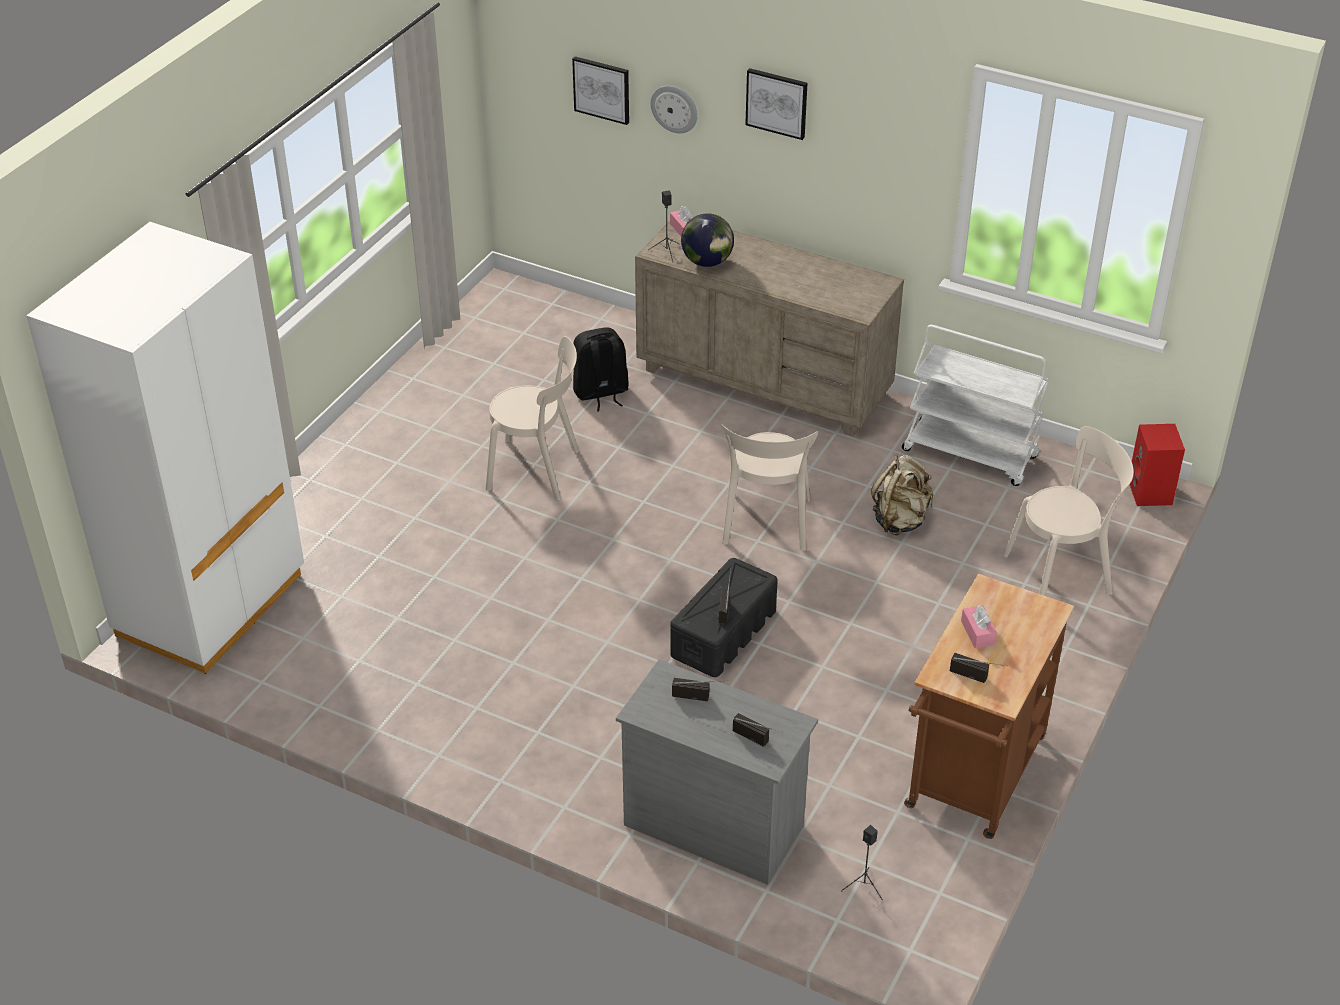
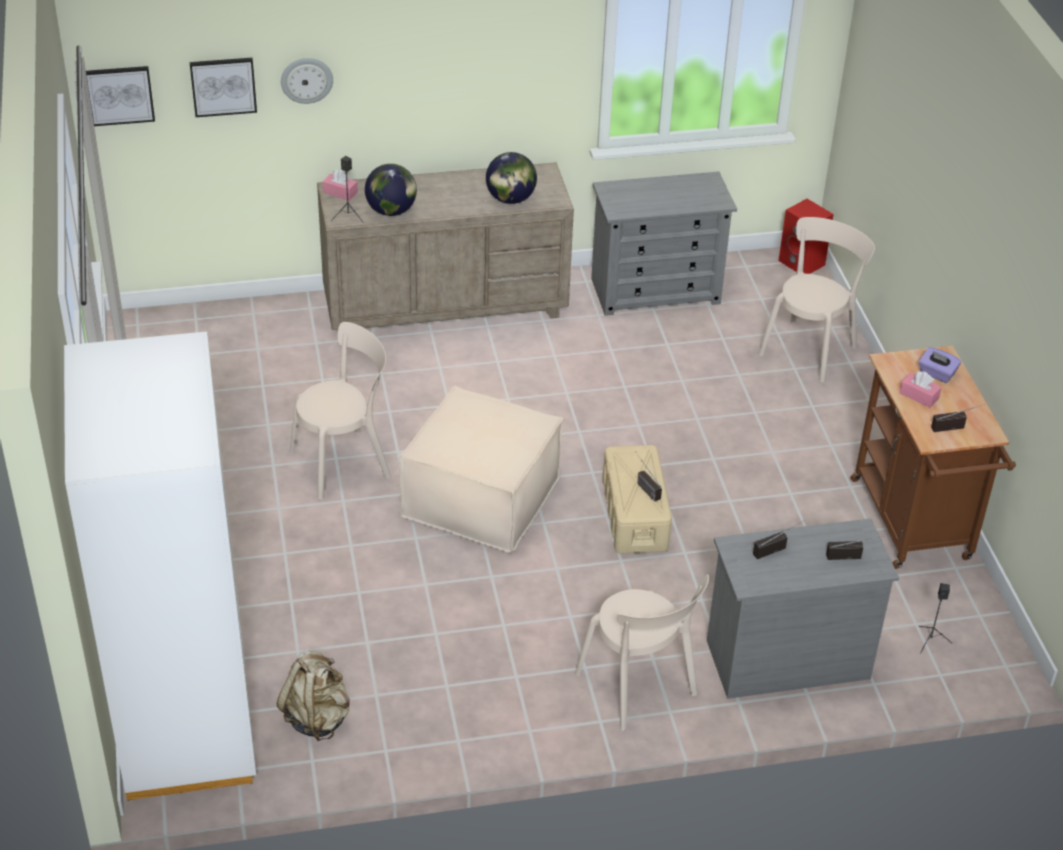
camera: 40 degrees left, 0 degrees up
(600, 393) = (324, 374): black backpack -> none
(612, 553) = (481, 497): none -> beige ottoman
(723, 634) = (634, 515): black storage box -> beige storage box
(766, 525) = (572, 416): beige chair -> beige chair (639, 688)
(777, 103) = (416, 40): picture -> picture (120, 95)
(821, 294) = (510, 199): none -> globe
(900, 520) = (663, 364): beige backpack -> beige backpack (317, 717)
(971, 454) = (656, 291): white cart -> grey dresser
(1022, 623) = (936, 374): none -> purple tissue box

